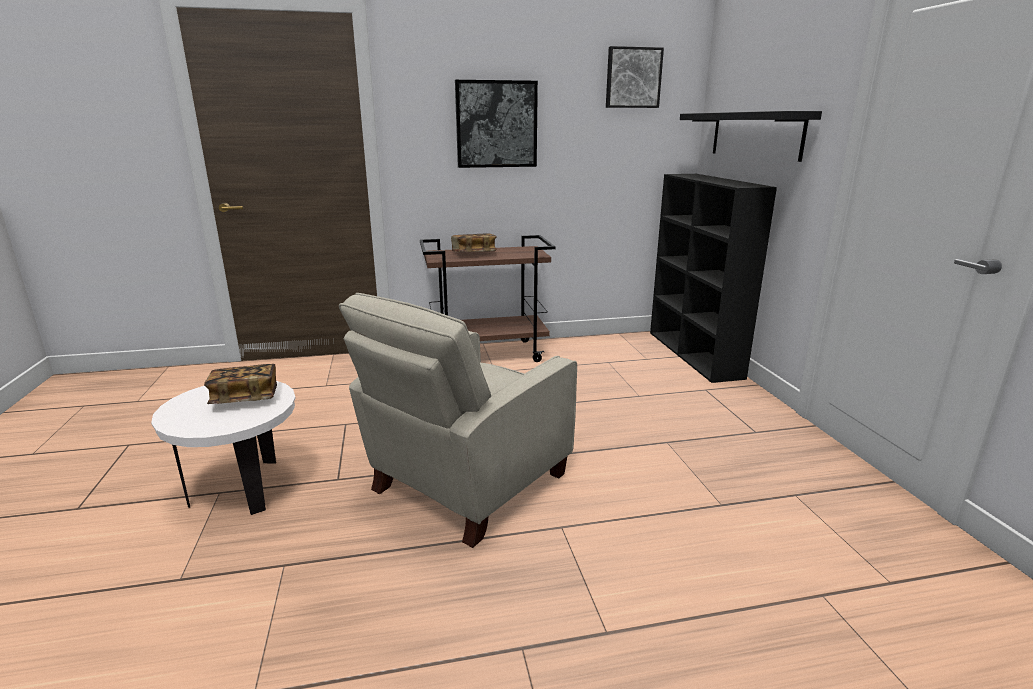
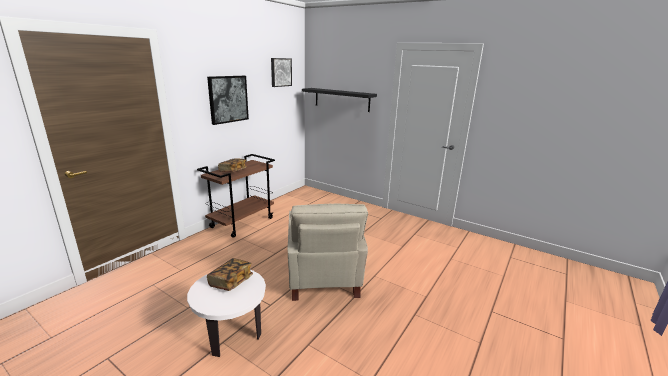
camera: 45 degrees left, 0 degrees up
(694, 354) = (325, 195): black bookcase -> none

